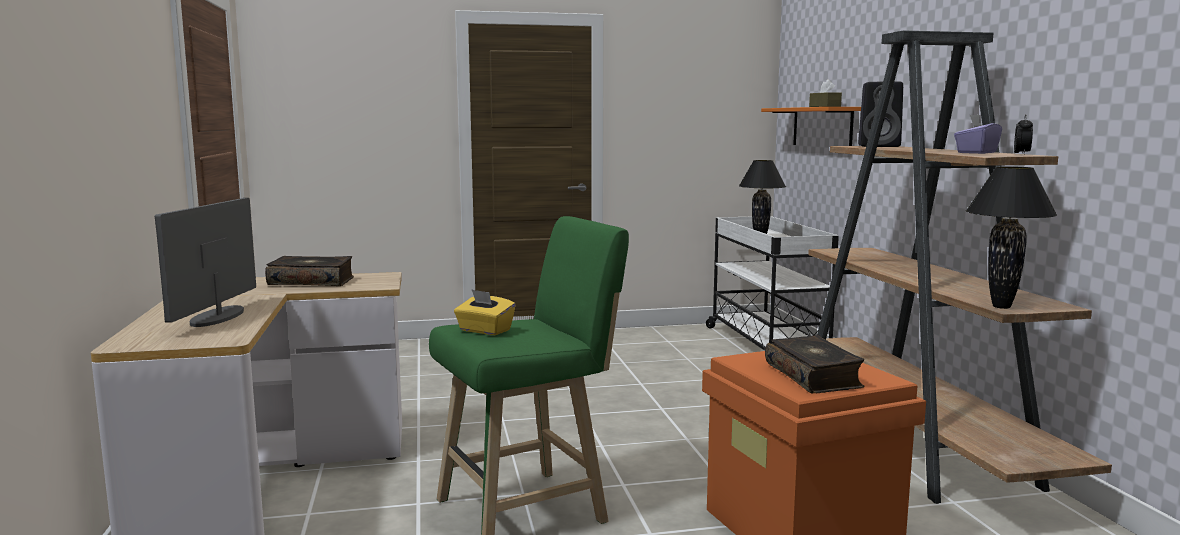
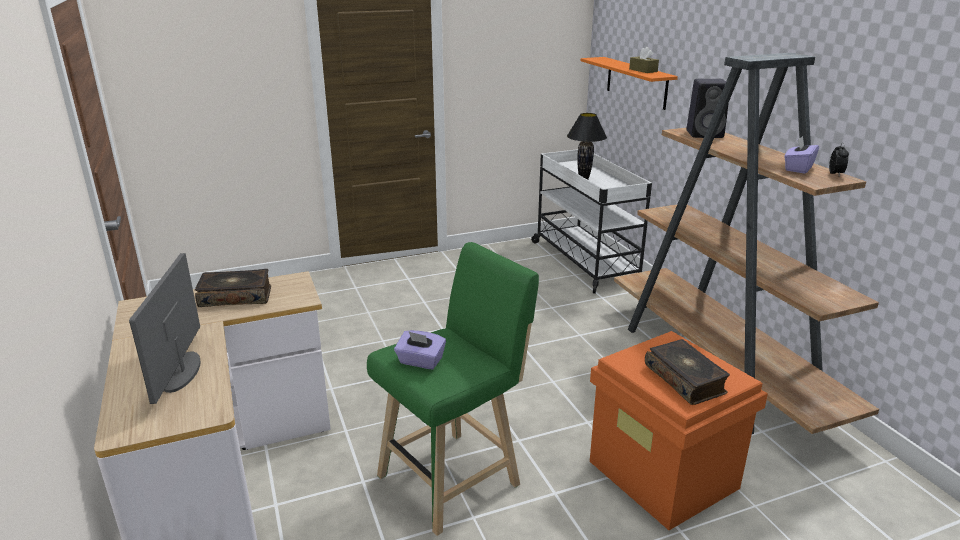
camera: 10 degrees left, 15 degrees up
(484, 330) = (420, 361): yellow tissue box -> purple tissue box
(1000, 307) = (815, 303): black table lamp -> none

